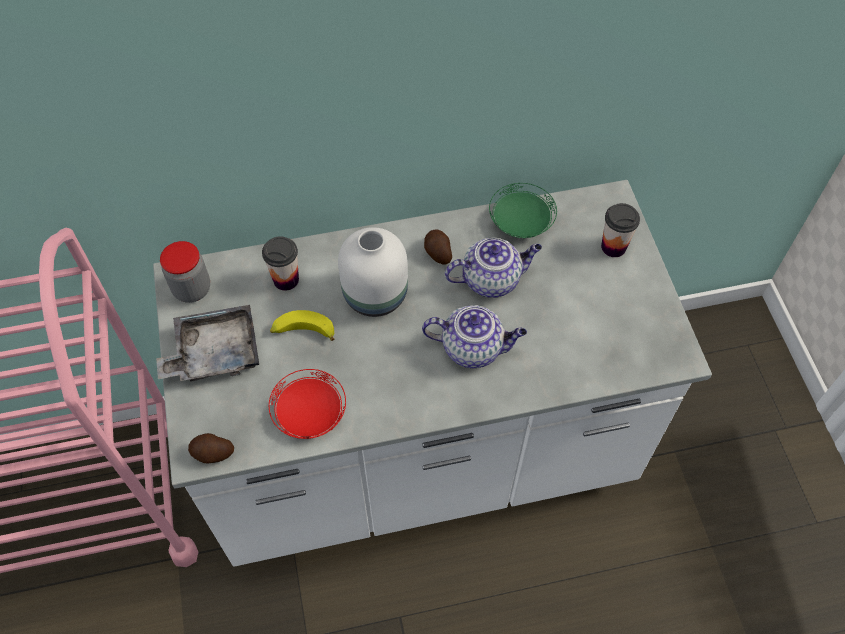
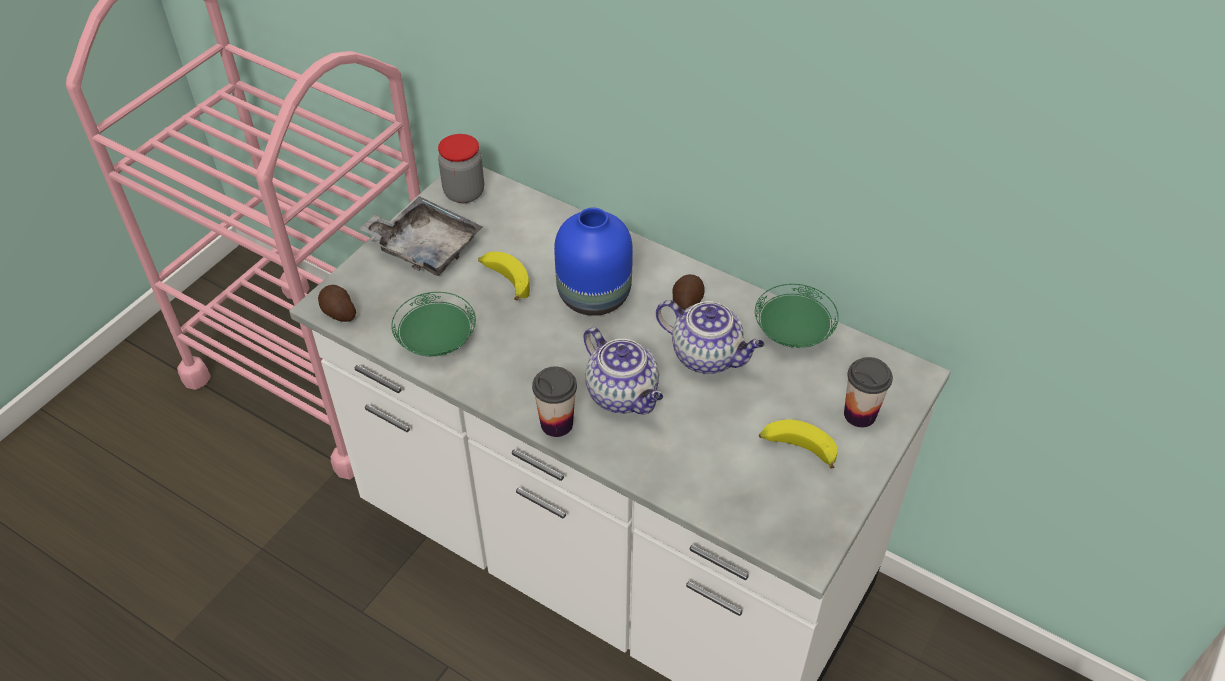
camera: 45 degrees right, 10 degrees down
(286, 279) = (539, 235): cup -> cup (556, 424)
(310, 414) = (437, 341): red plate -> green plate
(376, 293) = (596, 295): white vase -> blue vase
(606, 298) = (797, 449): none -> banana

